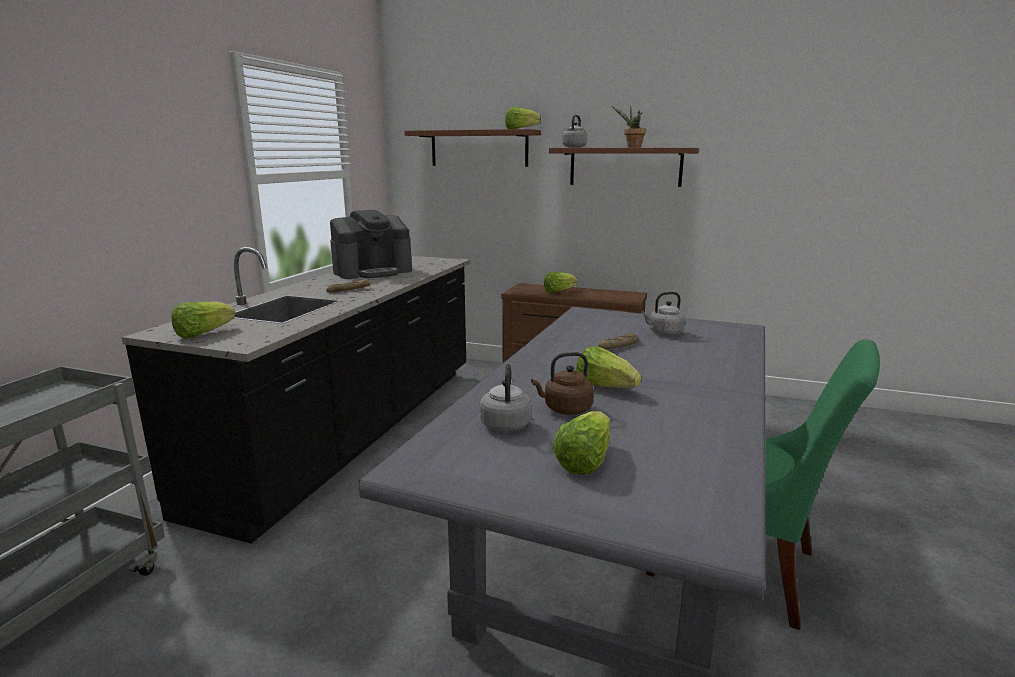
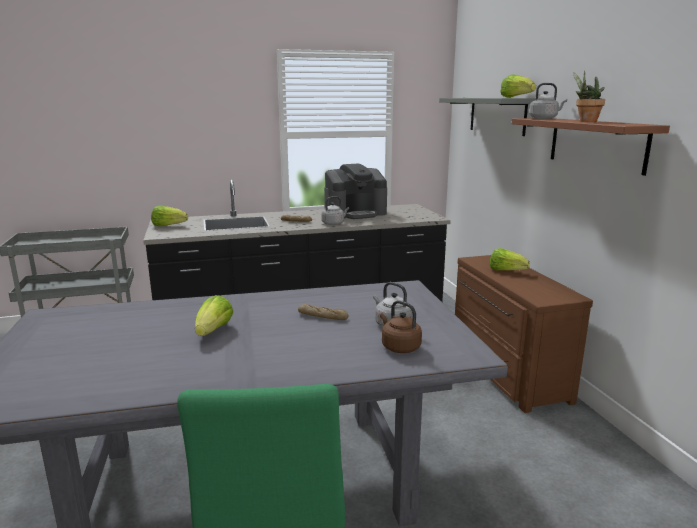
camera: 55 degrees right, 0 degrees up
(373, 271) = (355, 213): coffee machine -> coffee machine turned 45 degrees counterclockwise
(479, 148) = (497, 115): brown shelf -> grey shelf
(505, 424) = (120, 320): grey kettle -> grey kettle (334, 223)
(565, 409) = (157, 329): brown kettle -> brown kettle (399, 347)
(584, 461) = (70, 352): lettuce -> none

